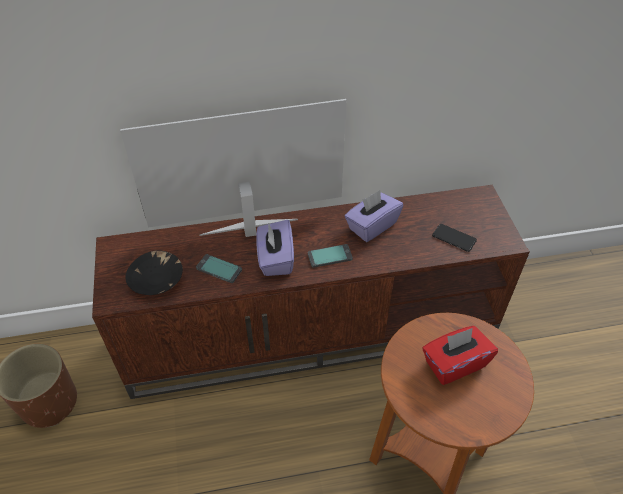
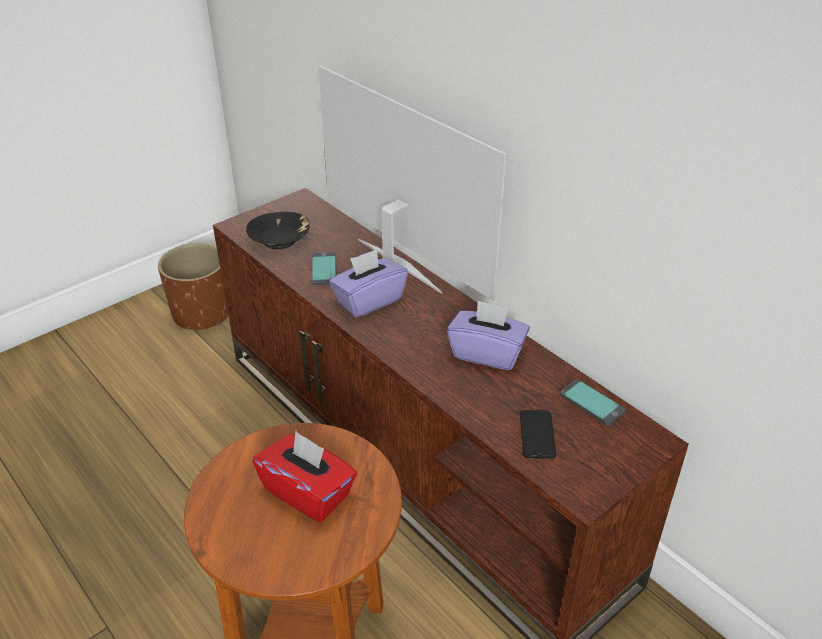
camera: 60 degrees right, 10 degrees down
(330, 256) = (407, 337): phone -> phone (592, 403)

